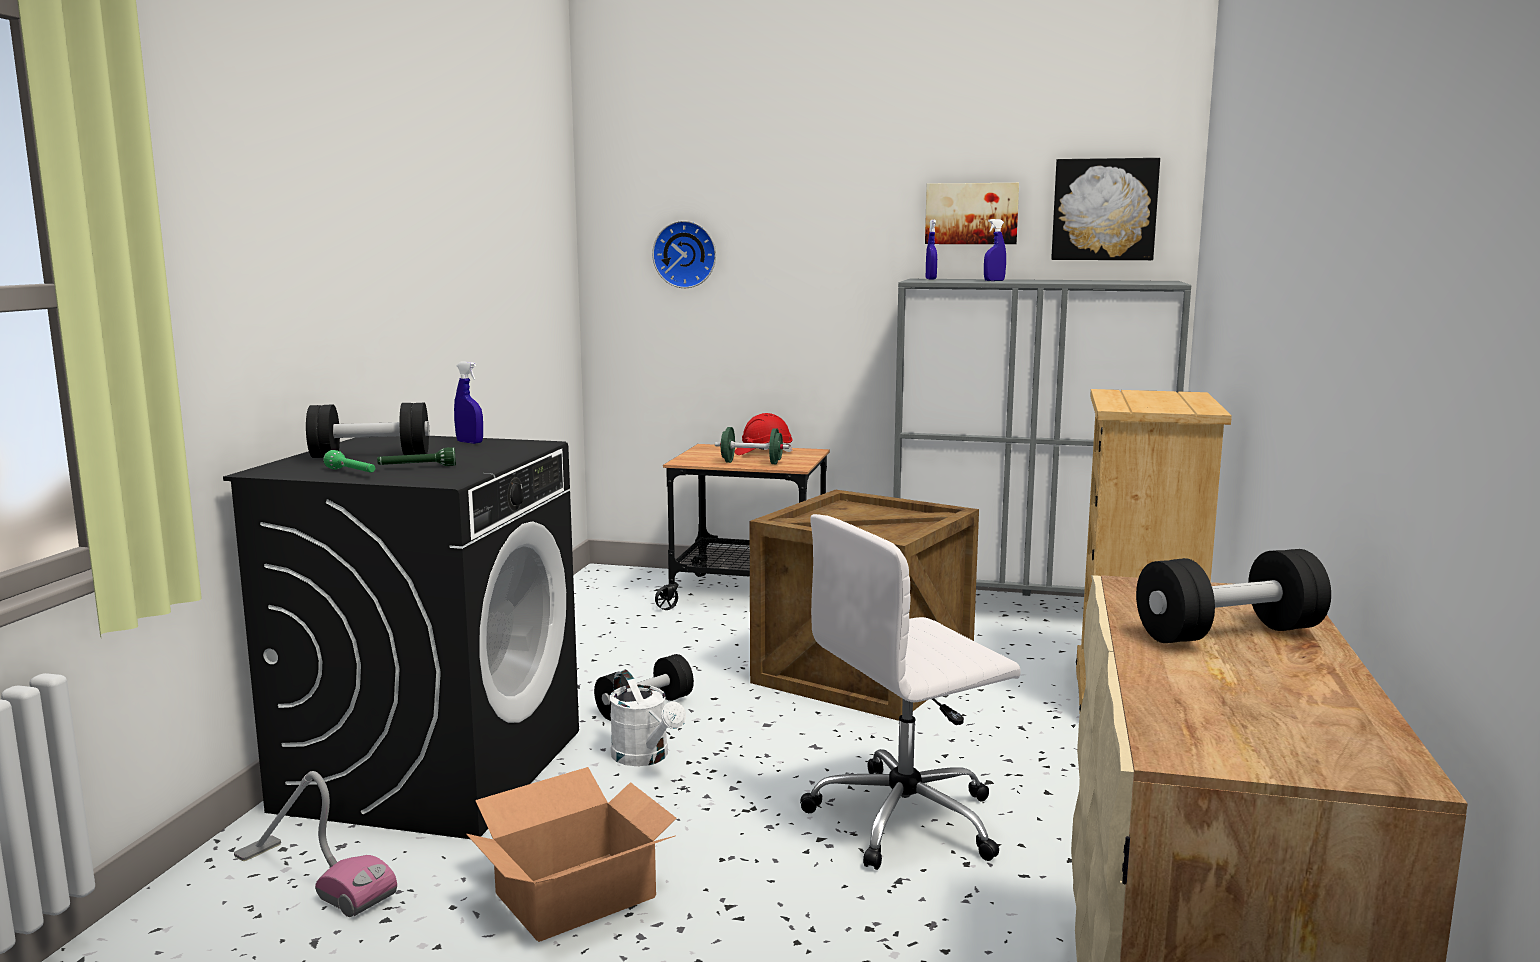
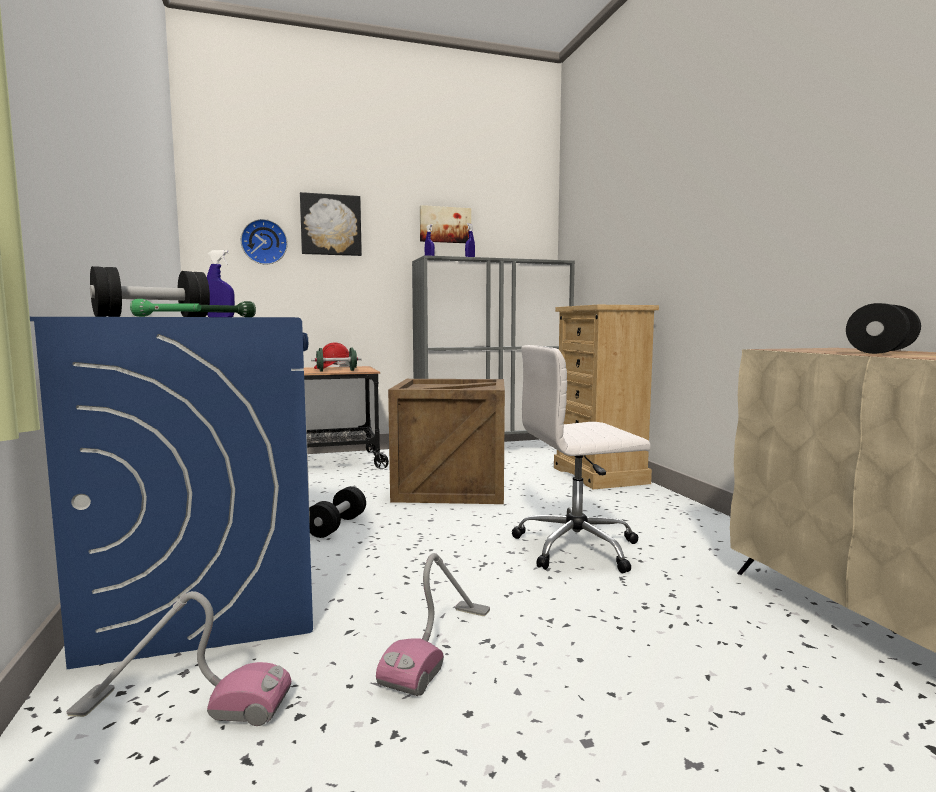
camera: 30 degrees left, 5 degrees down
(433, 768) = (211, 596): black washing machine -> blue washing machine
(578, 895) = (440, 646): cardboard box -> vacuum cleaner
(645, 757) = (375, 552): white watering can -> none
(907, 819) = (578, 547): white office chair -> white office chair turned 45 degrees clockwise
(1104, 209) = (513, 226): picture -> picture (331, 225)

